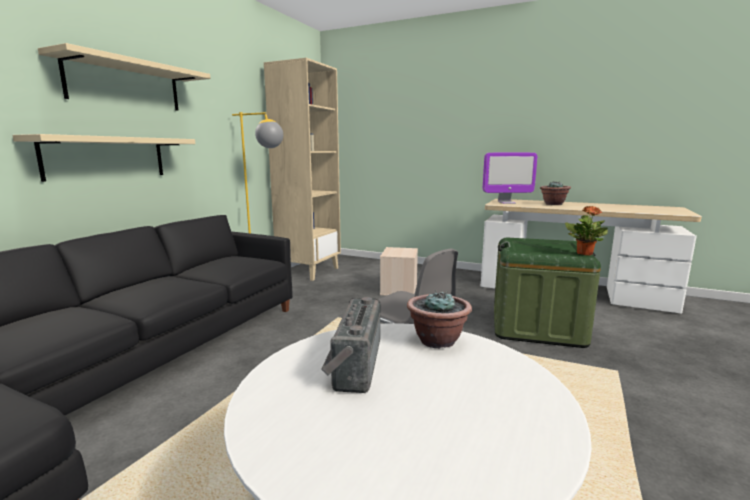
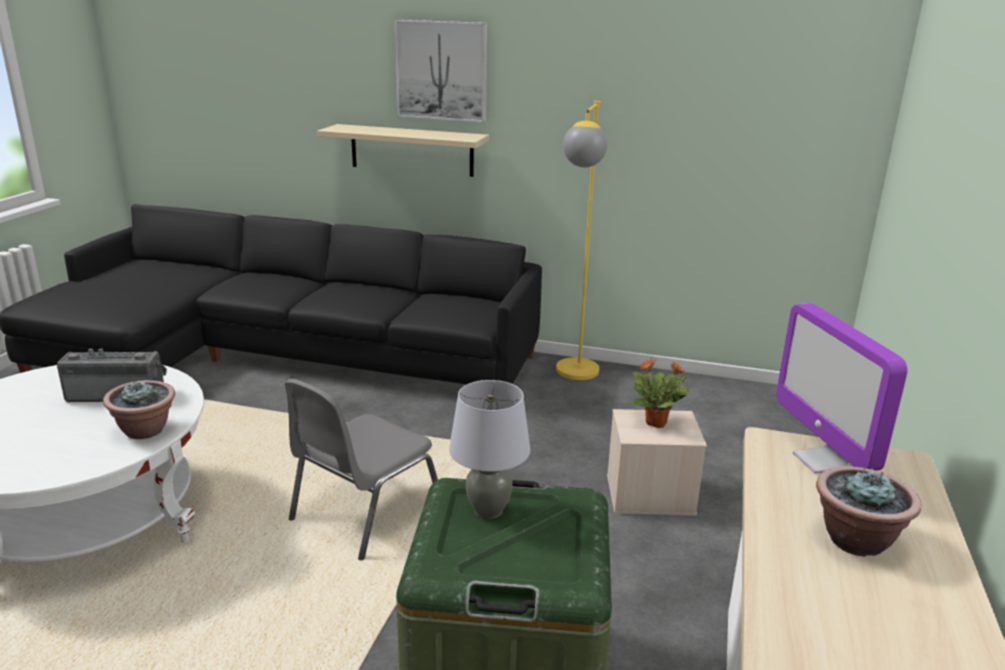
camera: 80 degrees right, 10 degrees up
(125, 85) = (441, 71): beige shelf -> picture
(309, 271) = (695, 393): beige bookcase -> none
(528, 249) = (488, 510): none -> grey table lamp
(584, 253) = (442, 573): potted plant -> potted plant (657, 423)

